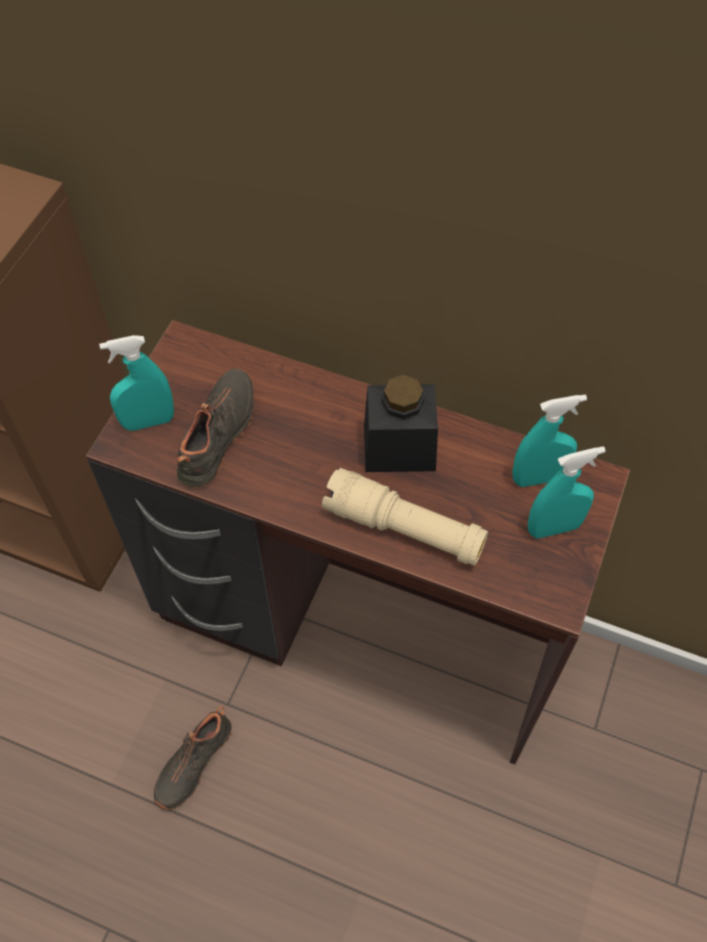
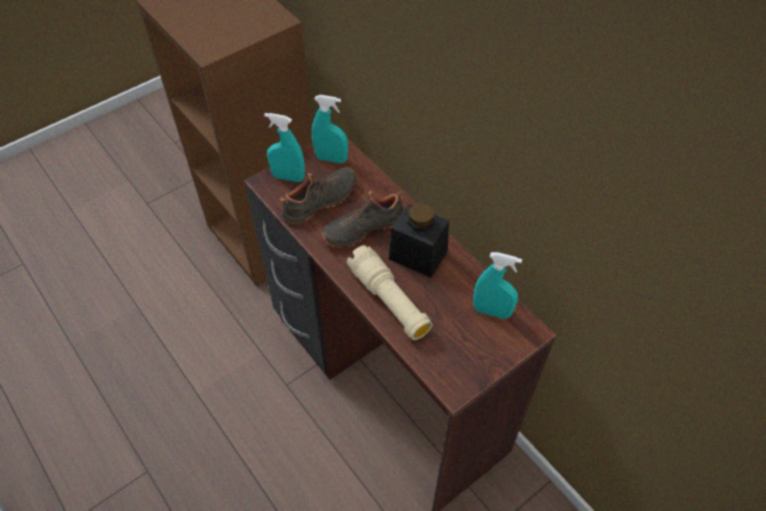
camera: 30 degrees right, 5 degrees down
(192, 761) = (247, 405): black shoe -> black shoe (362, 227)
(553, 527) = (481, 344): turquoise spray bottle -> turquoise spray bottle (331, 159)

